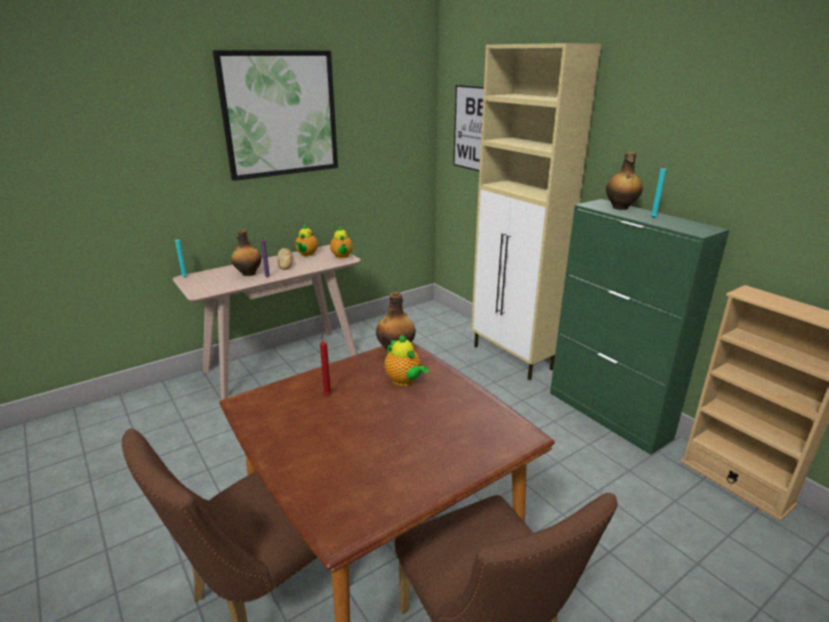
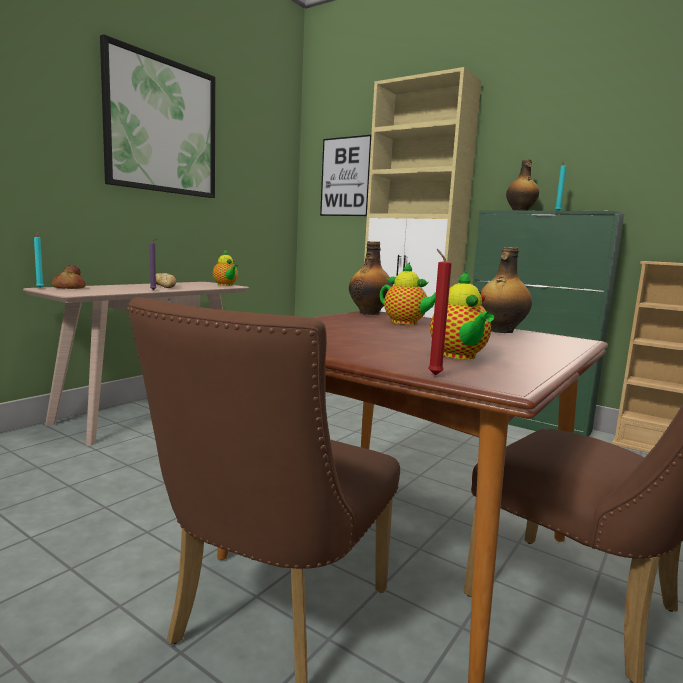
camera: 20 degrees left, 15 degrees down
(206, 275) = (68, 288): none -> bread
(248, 274) = (125, 288): bottle -> bottle (500, 331)
(306, 254) = (183, 284): teapot -> teapot (459, 356)
(327, 394) = (335, 328): red candle -> red candle (433, 374)

